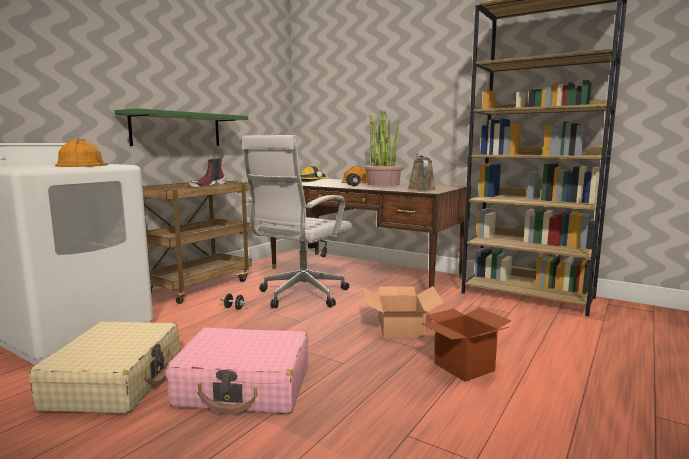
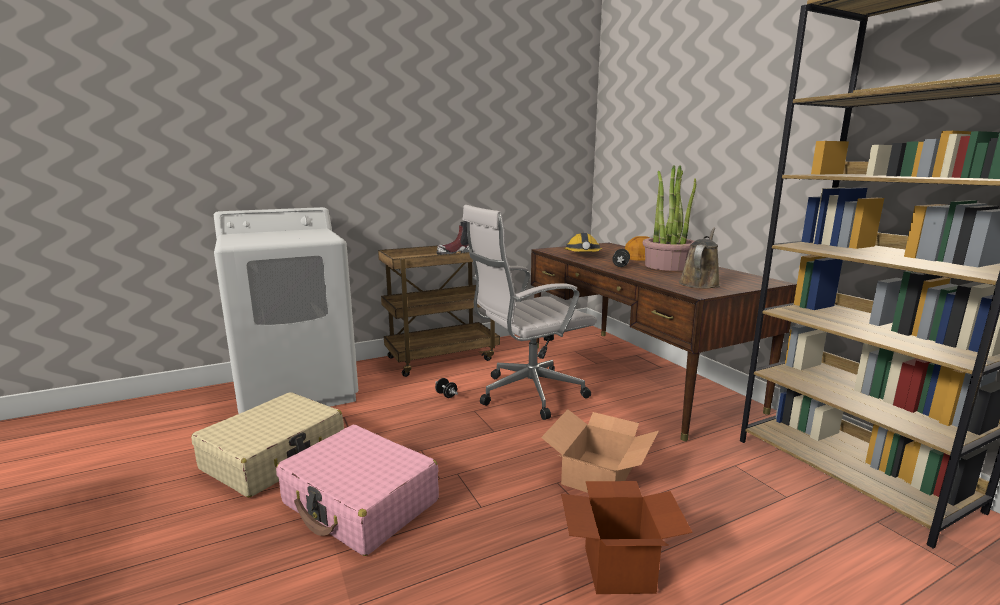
camera: 30 degrees right, 5 degrees up
(83, 165) = (296, 237): orange hard hat -> none
(177, 129) = (433, 188): green shelf -> none

